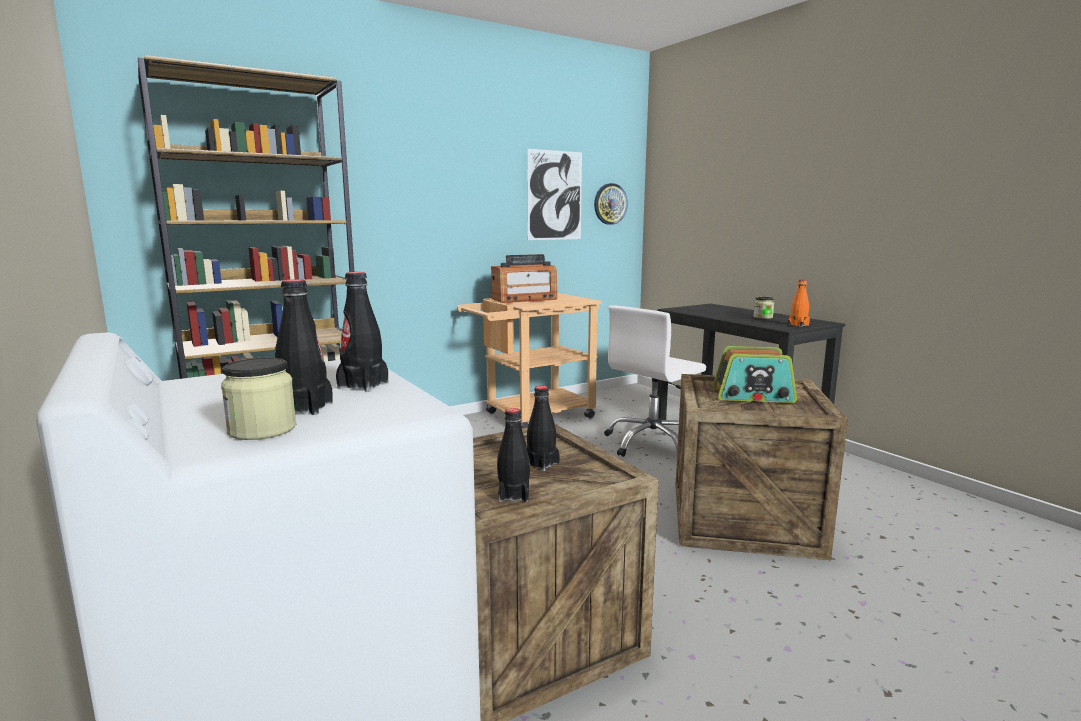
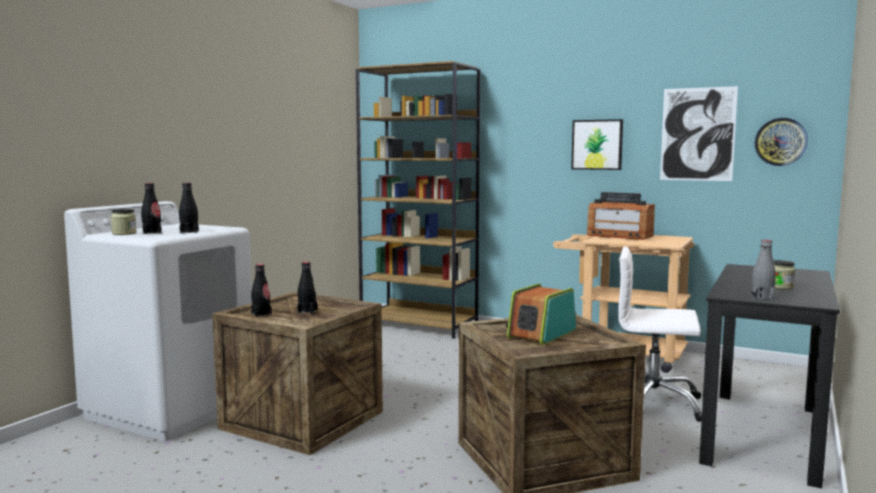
camera: 60 degrees right, 5 degrees down
(469, 204) = (597, 144): none -> picture
(753, 396) = (541, 333): radio -> radio turned 60 degrees clockwise
(798, 325) = (762, 297): orange bottle -> grey bottle

